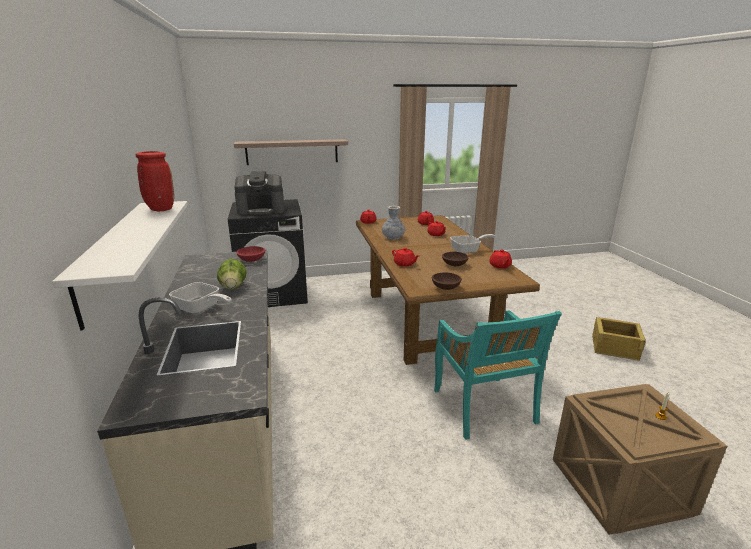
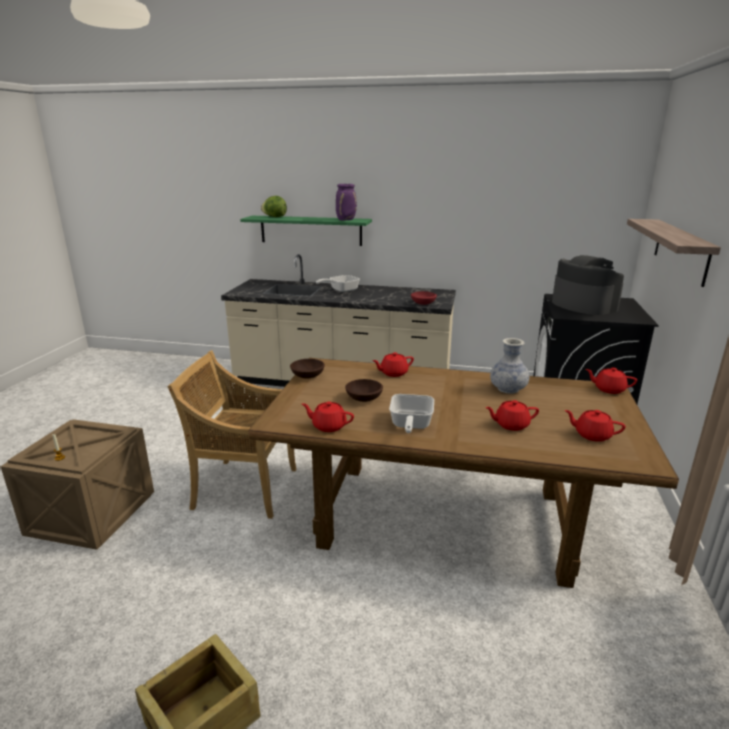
camera: 115 degrees right, 0 degrees up
(113, 256) = (310, 230): white shelf -> green shelf
(160, 209) = (346, 220): red vase -> purple vase
(233, 287) = (367, 297): lettuce -> lettuce (274, 217)
(261, 210) = (583, 305): coffee machine -> coffee machine turned 135 degrees clockwise
(484, 408) = (244, 488): turquoise chair -> beige chair

